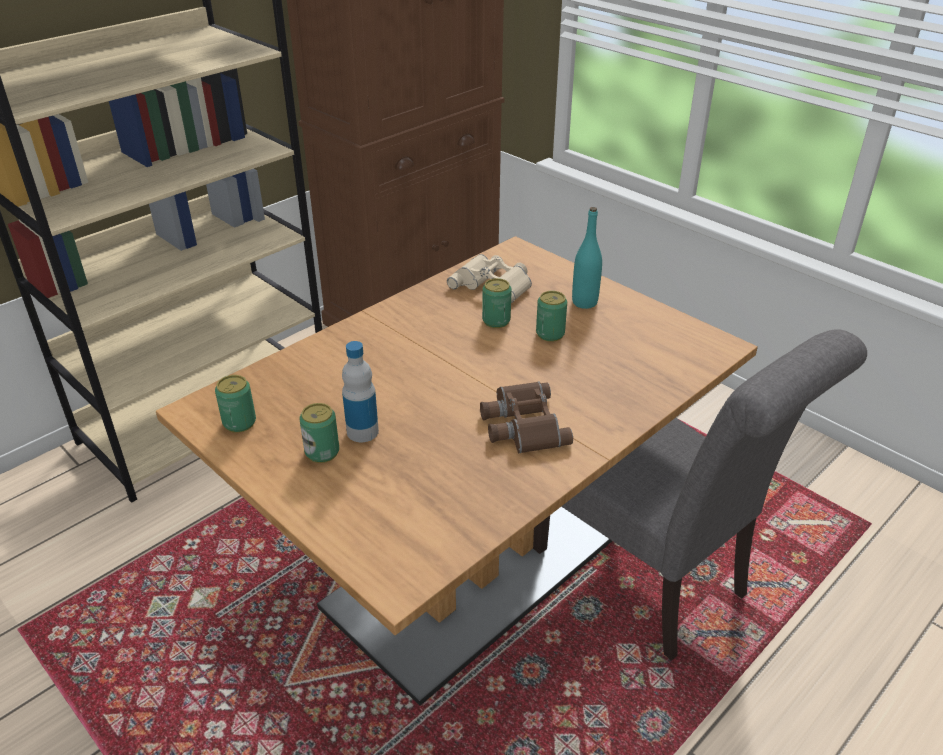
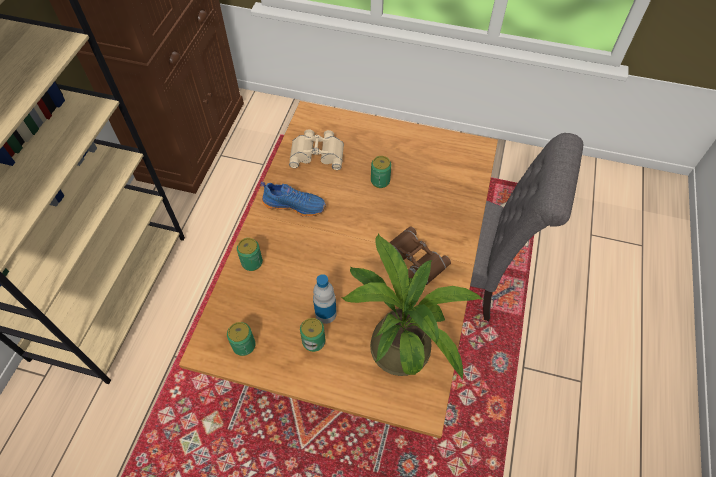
camera: 30 degrees left, 20 degrees up
(422, 320) = (294, 204): none -> blue shoe
(431, 497) = (400, 341): none -> potted plant
(496, 321) = (341, 184): can -> can (252, 262)
(584, 302) = (382, 145): turquoise bottle -> none

